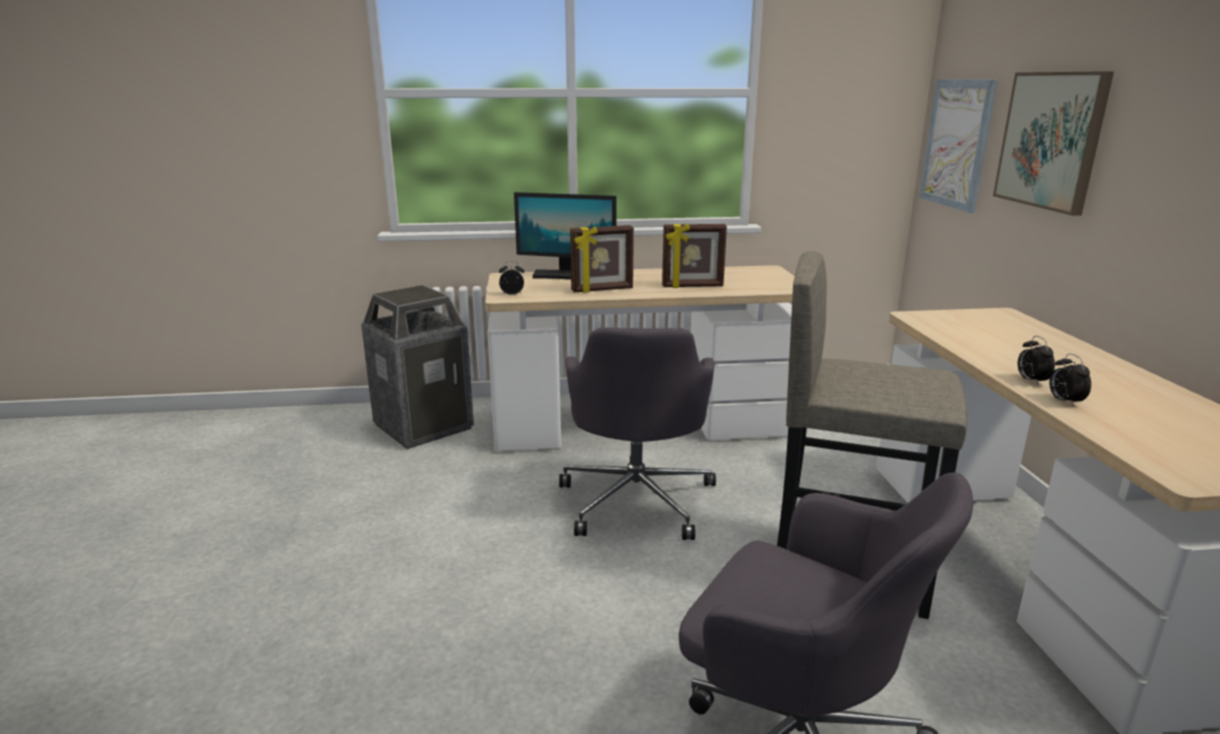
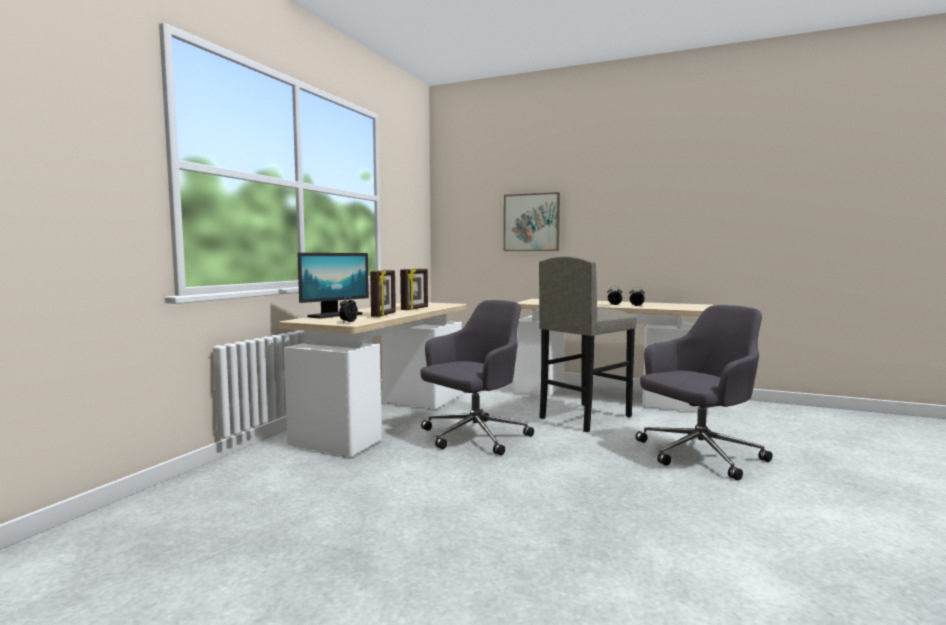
camera: 60 degrees left, 15 degrees down
(424, 426) = (254, 473): trash can -> none
(637, 499) = (473, 437): grey office chair -> grey office chair turned 75 degrees counterclockwise
(957, 144) = (464, 231): picture -> none

